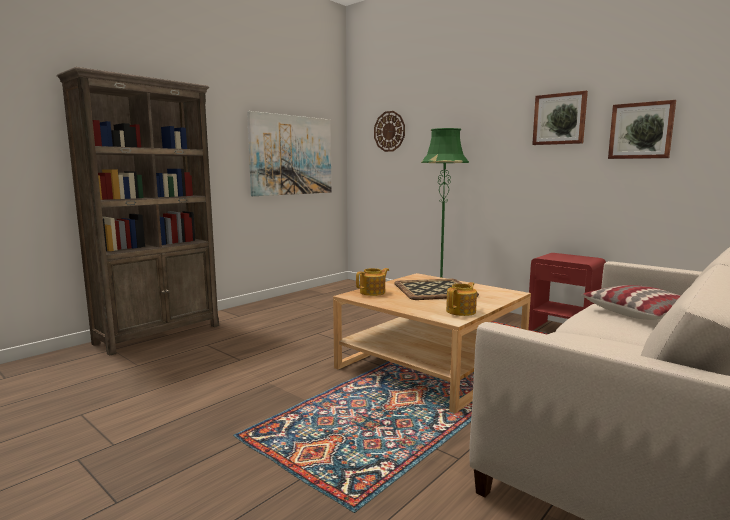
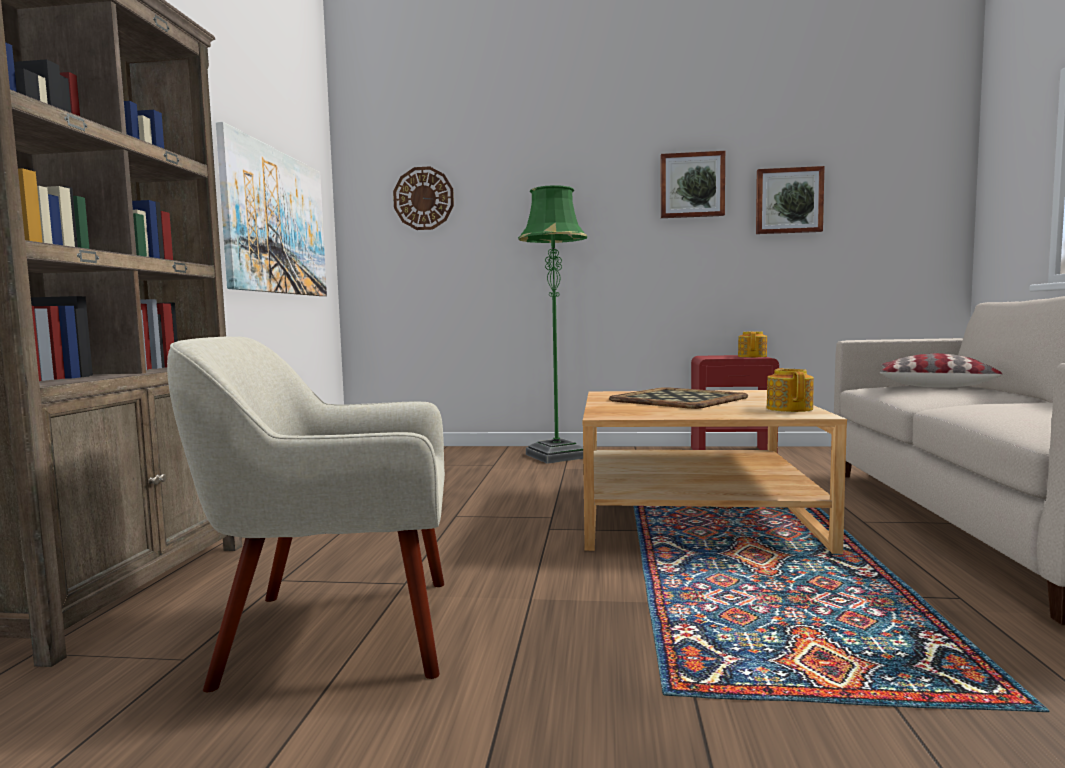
camera: 35 degrees left, 5 degrees down
(188, 371) = (337, 630): none -> beige armchair
(373, 292) = (619, 410): teapot -> teapot (752, 356)

